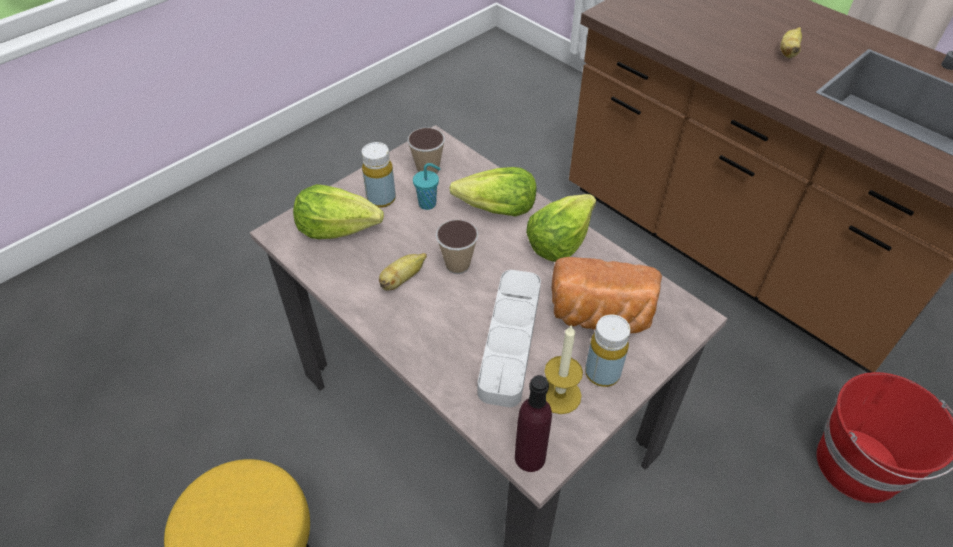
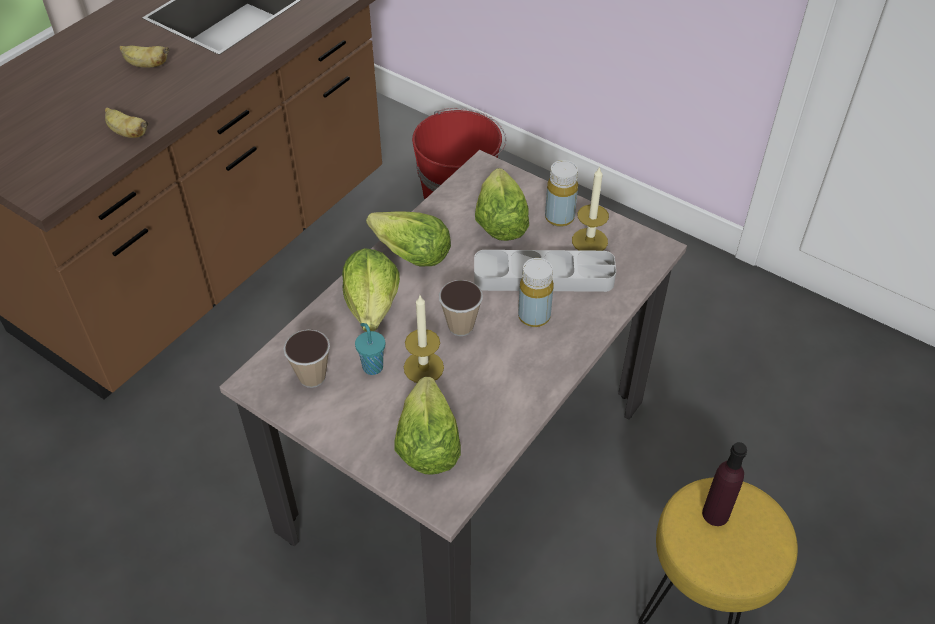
camera: 100 degrees left, 0 degrees up
(381, 199) = (370, 412): yellow bottle -> yellow bottle (534, 316)
(402, 279) = (491, 367): banana -> banana (127, 133)
(417, 234) = (423, 367): none -> candle
(530, 457) = (652, 253): purple bottle -> purple bottle (715, 514)
(600, 317) = (500, 221): bread -> lettuce

